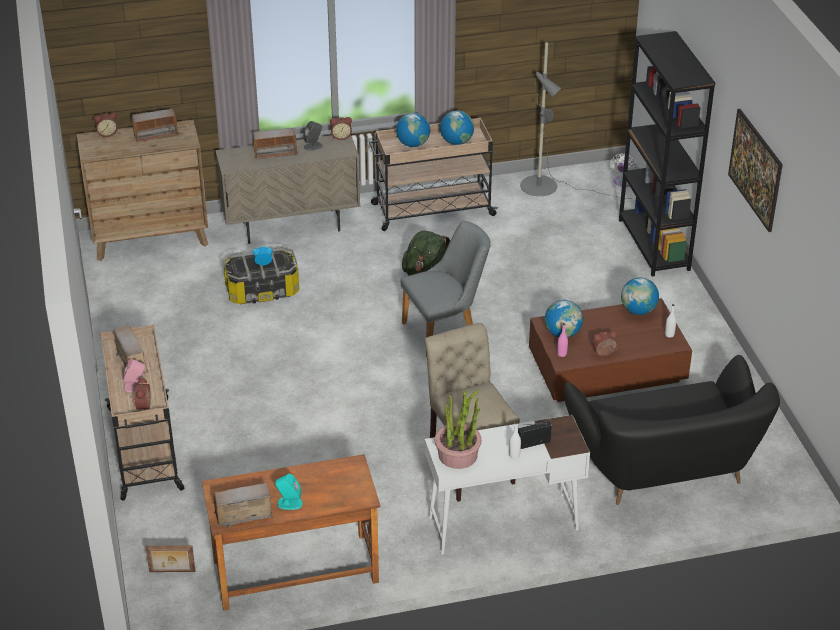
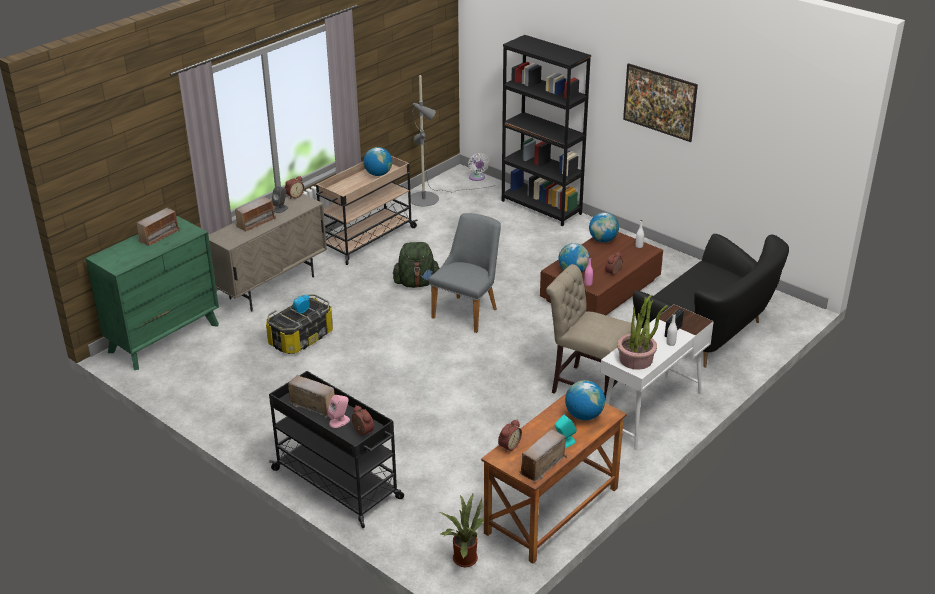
camera: 35 degrees left, 5 degrees down
(107, 133) = (114, 249): alarm clock -> alarm clock (508, 445)
(145, 450) = (338, 484): beige cart -> black cart
(150, 239) = (164, 338): brown dresser -> green dresser
(172, 572) = (462, 558): picture frame -> potted plant
(413, 144) = (348, 185): globe -> globe (584, 415)

